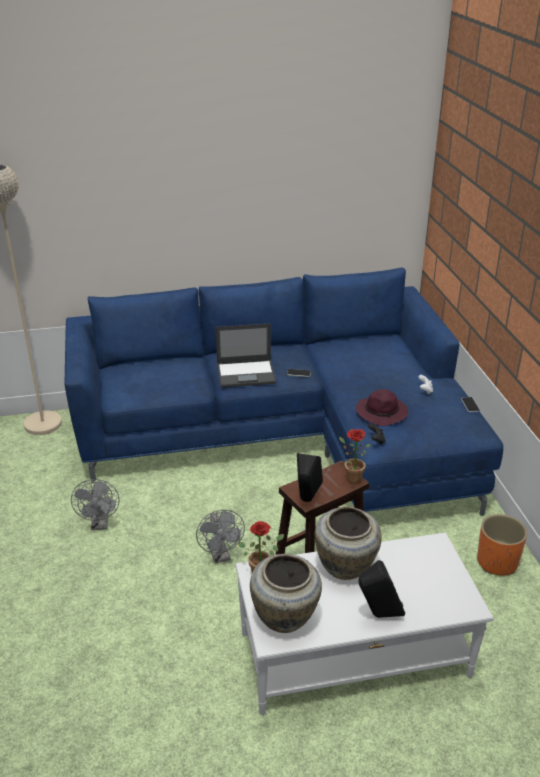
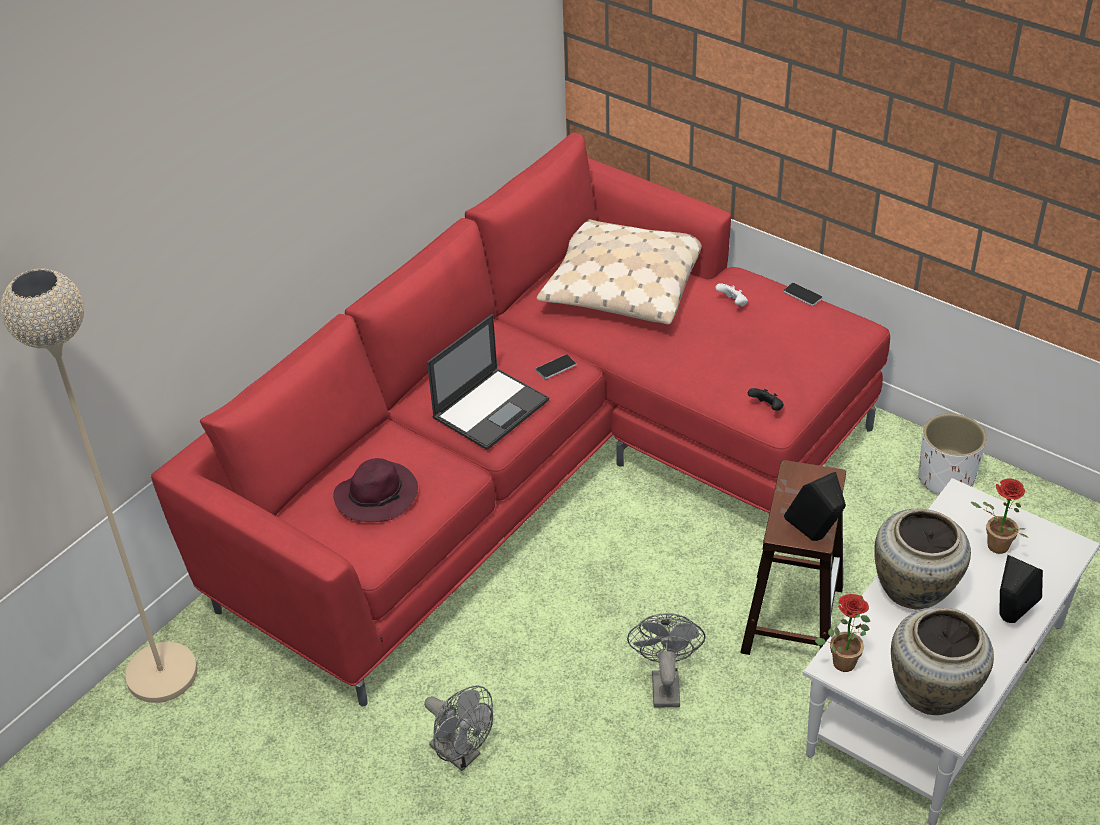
camera: 40 degrees left, 10 degrees up
(220, 556) = (664, 683): grey fan -> grey fan turned 120 degrees counterclockwise
(290, 437) = (542, 465): blue sofa -> red sofa
(350, 478) = (821, 476): potted plant -> potted plant (993, 546)
(377, 358) = (621, 287): none -> beige pillow
(382, 413) = (727, 365): purple hat -> purple hat (377, 495)
(496, 562) = (945, 479): orange planter -> white planter

